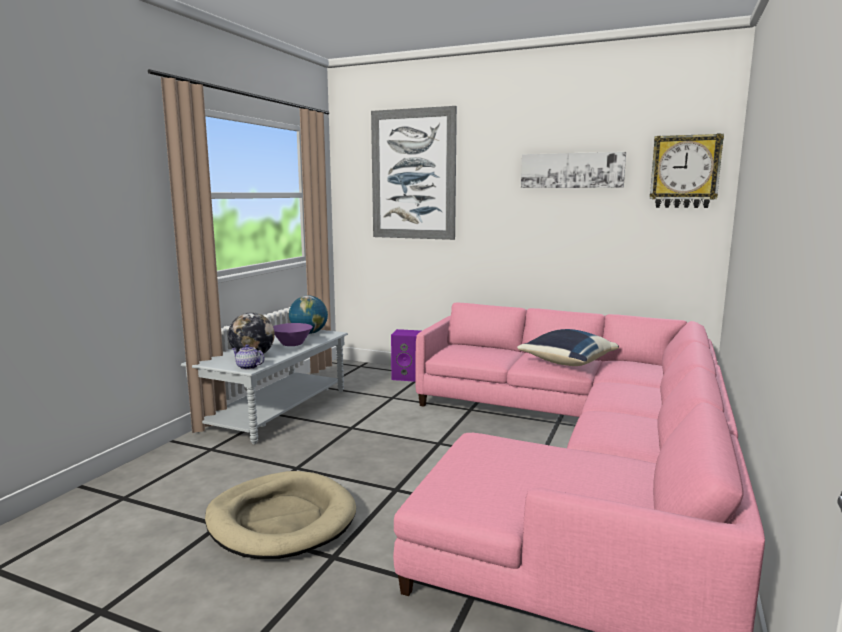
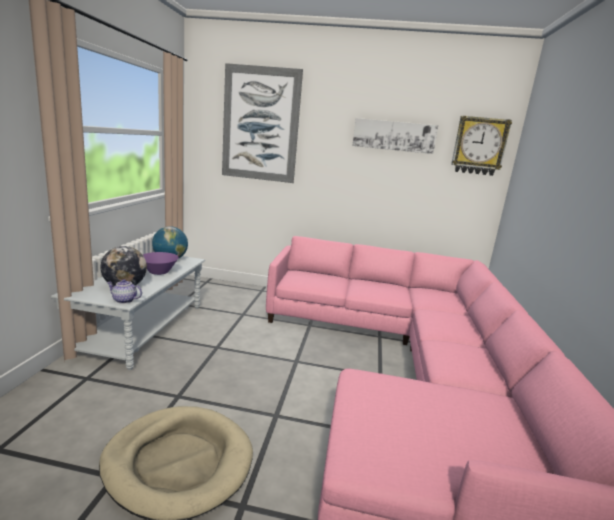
camera: 15 degrees left, 5 degrees up
(407, 377) = (249, 293): purple speaker -> none
(566, 362) = (388, 290): blue pillow -> none

